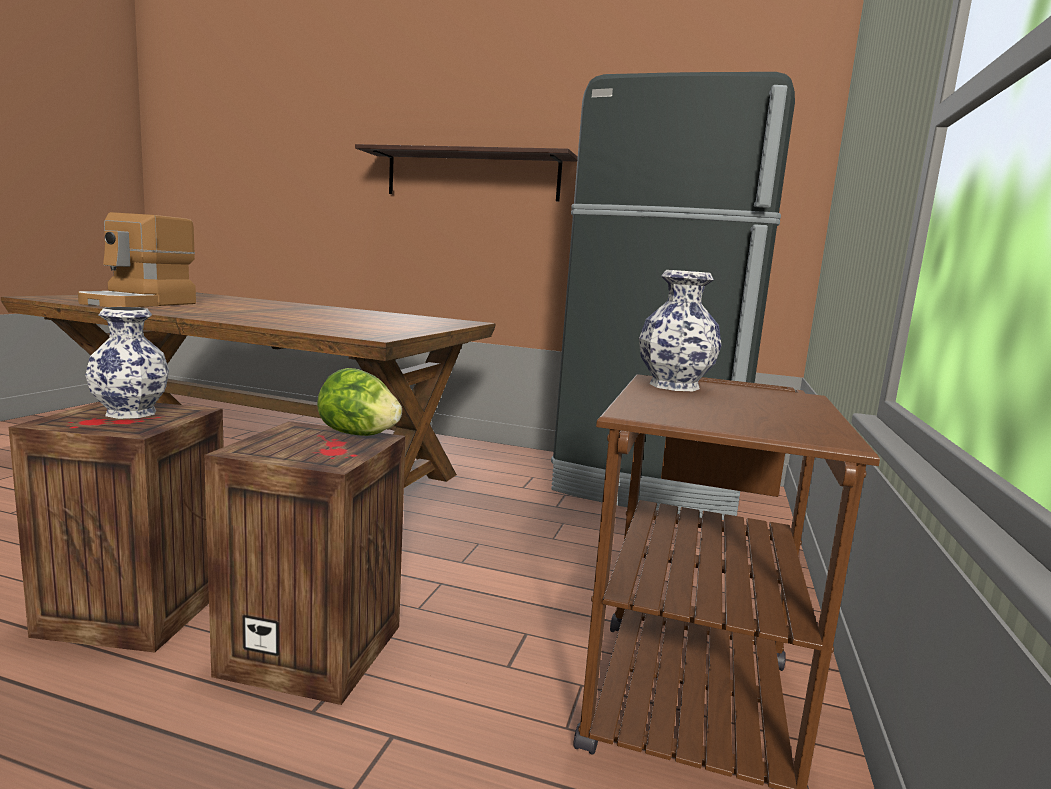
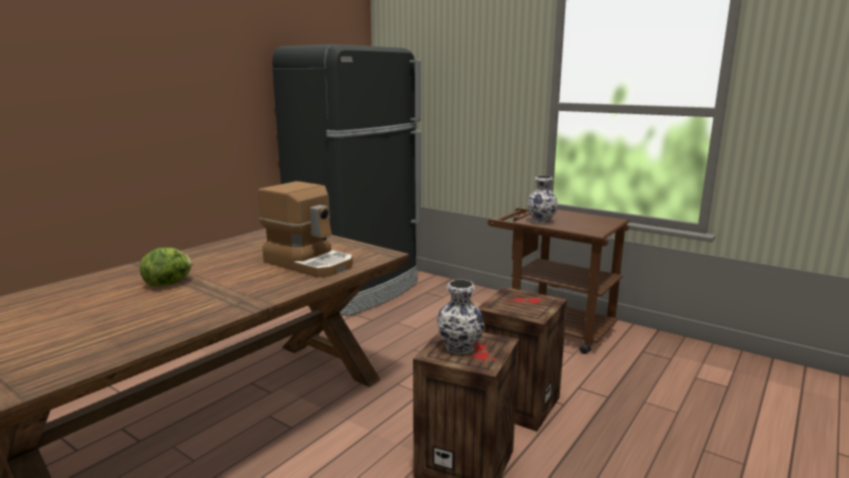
camera: 70 degrees left, 5 degrees up
(140, 303) = (118, 331): coffee machine -> coffee machine (310, 263)
(358, 434) = (504, 294): lettuce -> lettuce (169, 283)
(472, 176) = (173, 103): shelf -> none

